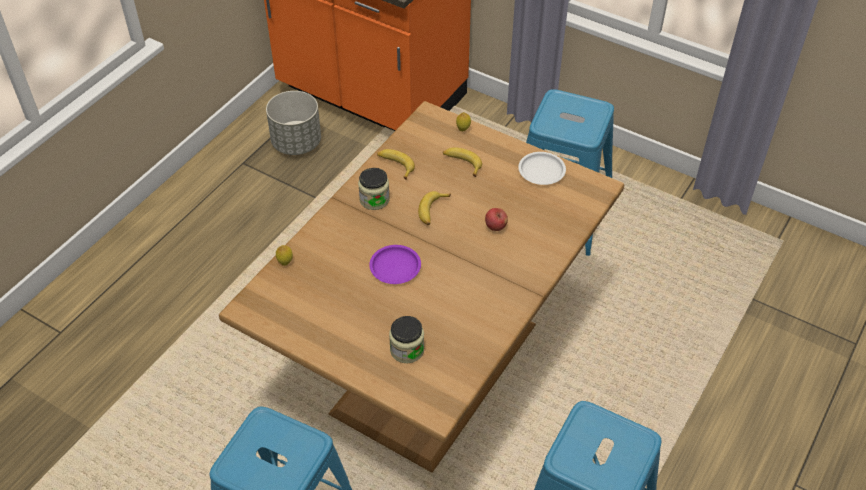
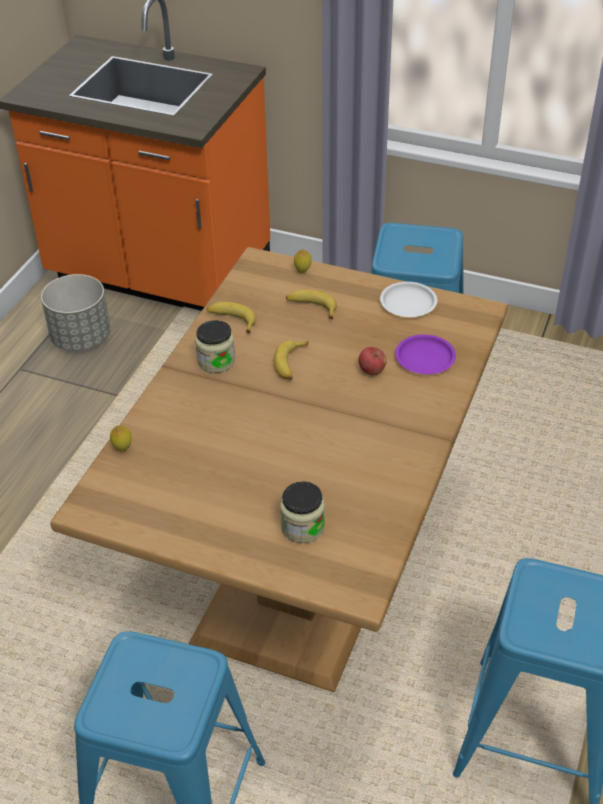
camera: 10 degrees left, 5 degrees down
(395, 267) = (262, 433): purple plate -> purple plate (424, 358)

